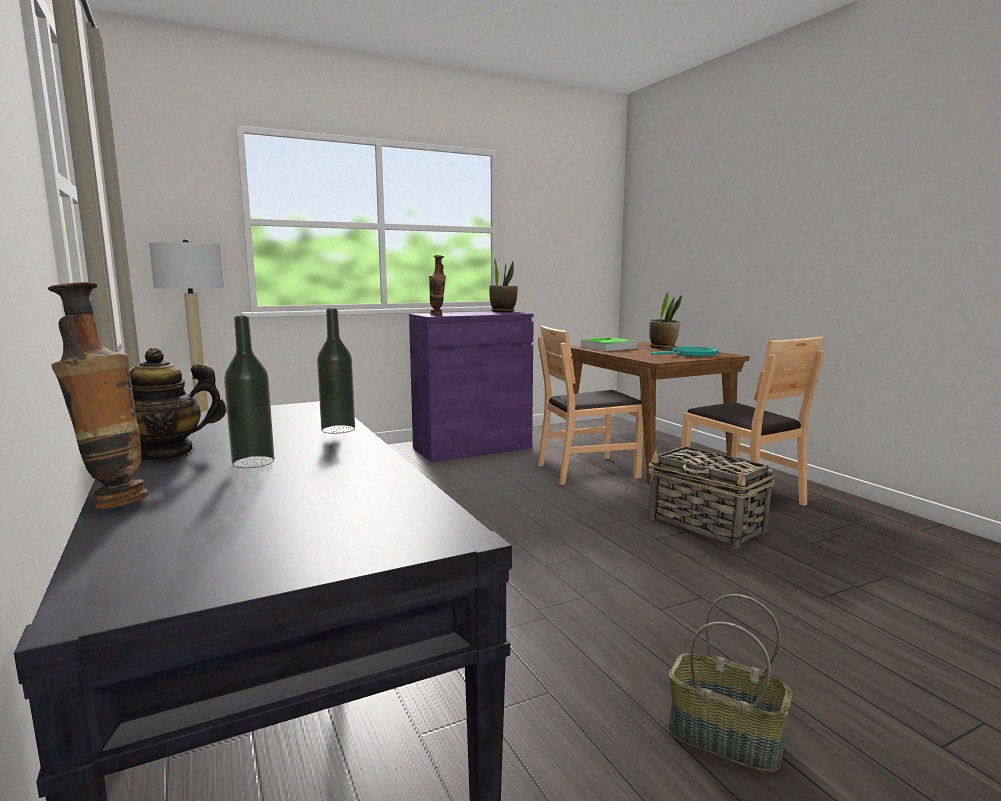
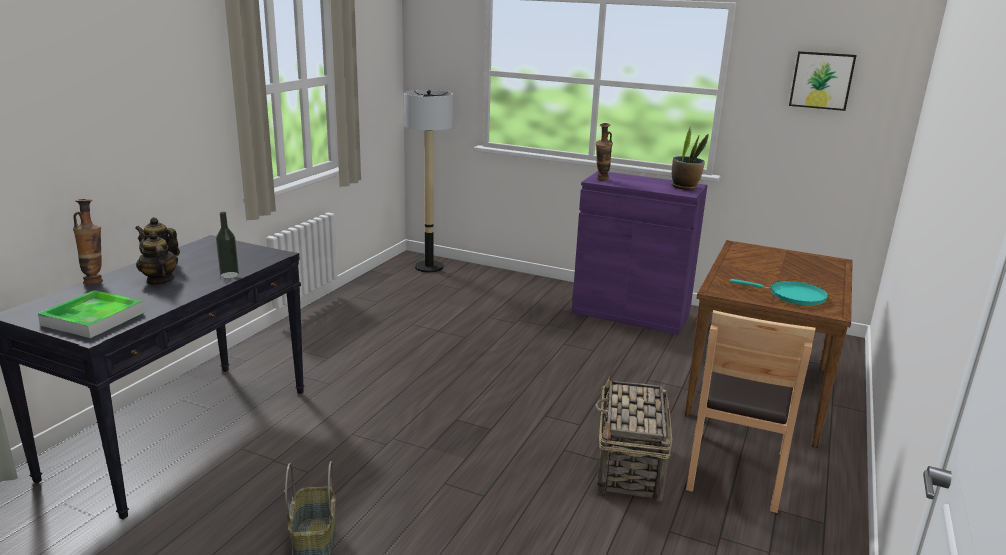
camera: 50 degrees right, 10 degrees up
(253, 462) = (159, 280): bottle -> teapot
(563, 216) = (822, 80): none -> picture
(587, 470) = (667, 376): brown chair -> none
(608, 347) = (756, 256): tray -> tray (93, 319)
(663, 347) = (817, 275): potted plant -> none

